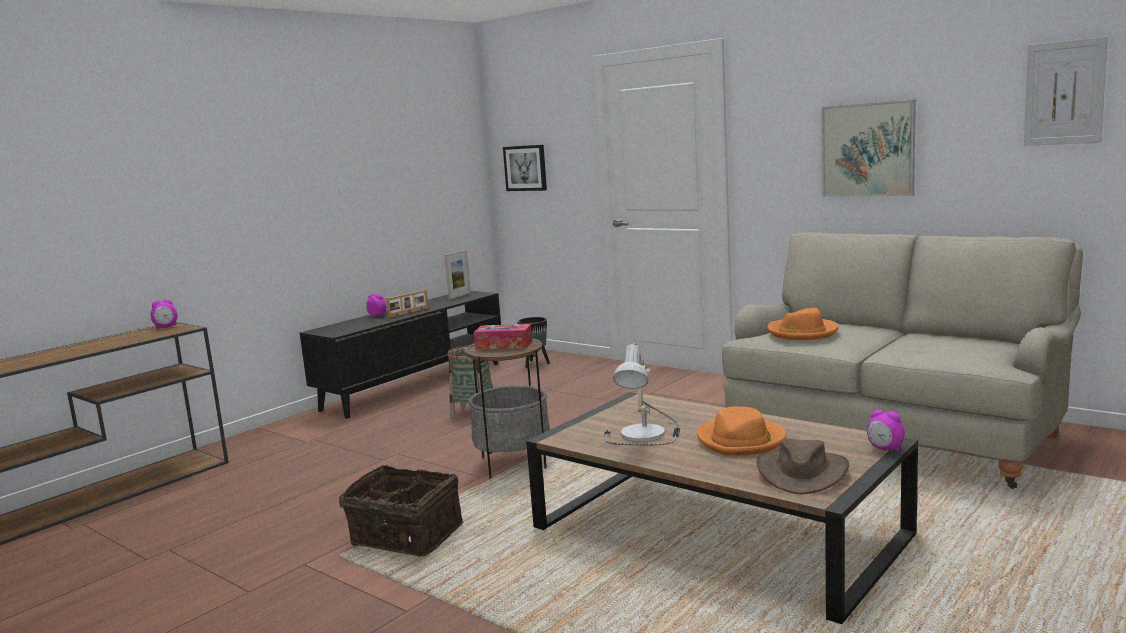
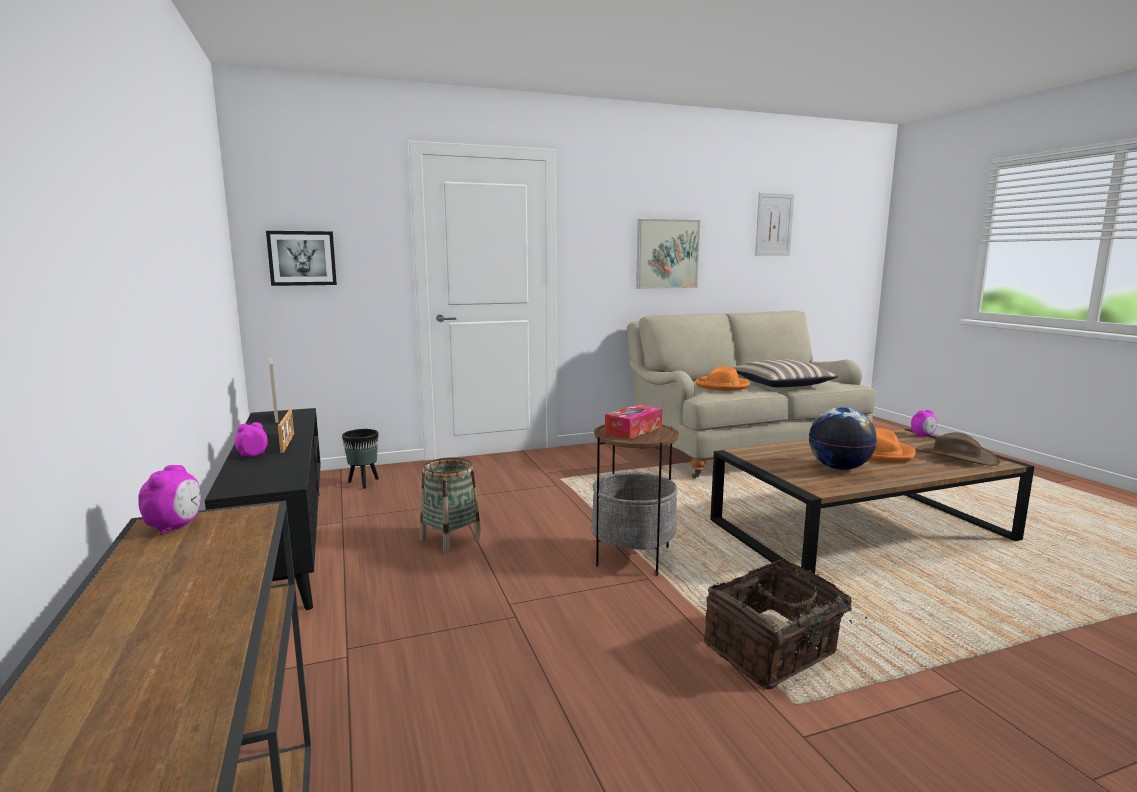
camera: 60 degrees left, 0 degrees up
(647, 435) = (839, 468): table lamp -> globe
(902, 346) = (781, 384): none -> pillow

